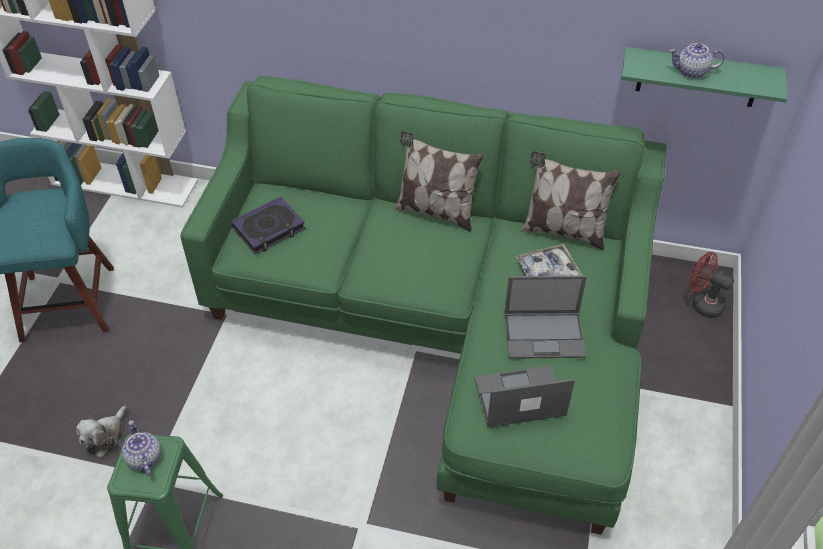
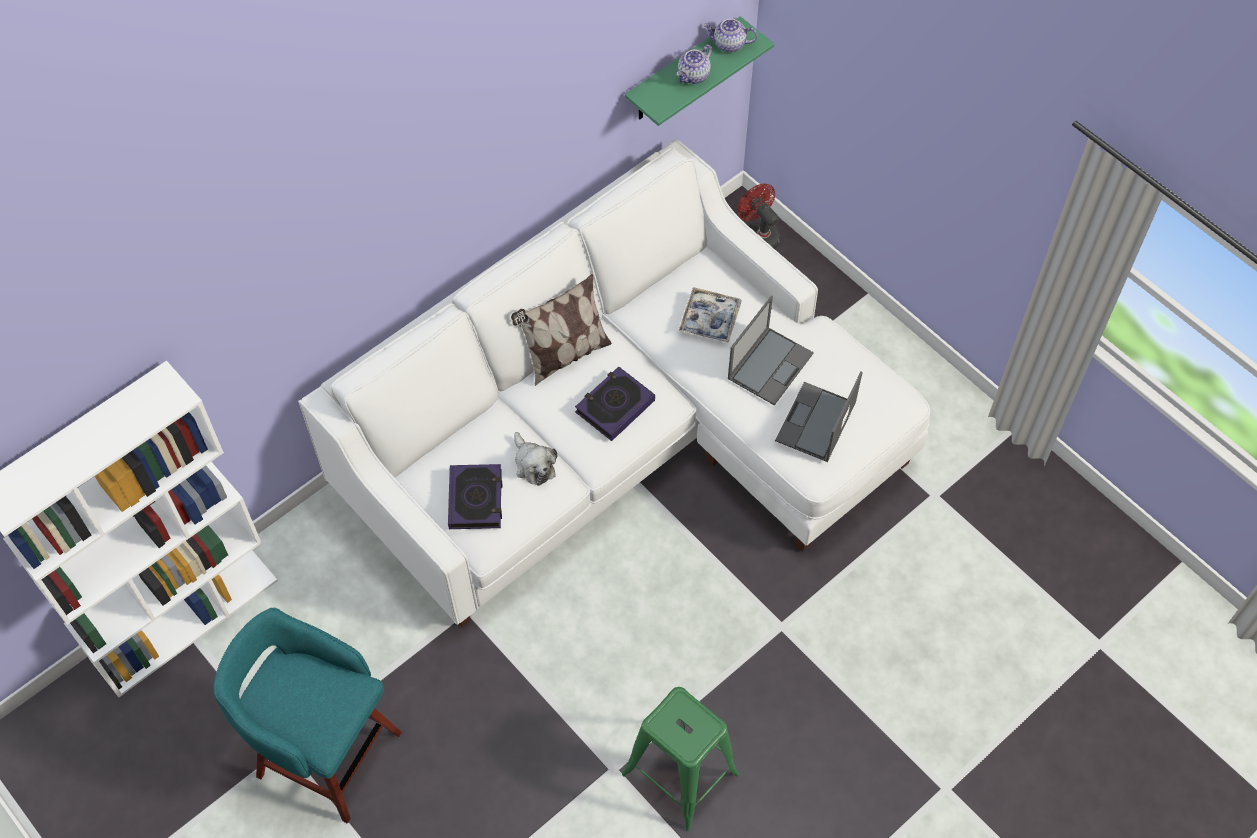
camera: 55 degrees left, 10 degrees up
(106, 437) = (535, 789): plush toy -> plush toy (533, 464)
(143, 458) = (677, 724): teapot -> teapot (729, 45)
(416, 261) = (614, 406): none -> book
(445, 322) = (624, 437): green sofa -> white sofa
(562, 231) = (668, 277): pillow -> none
(702, 303) = (759, 235): red fan -> red fan turned 75 degrees clockwise

